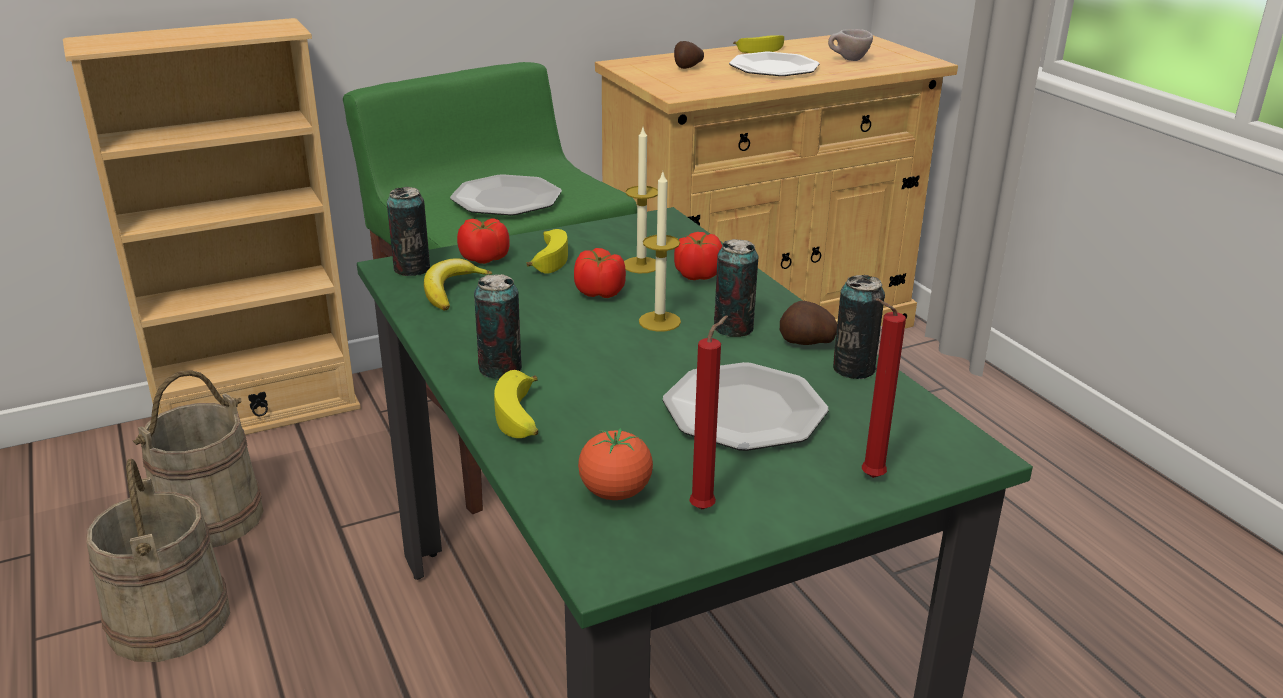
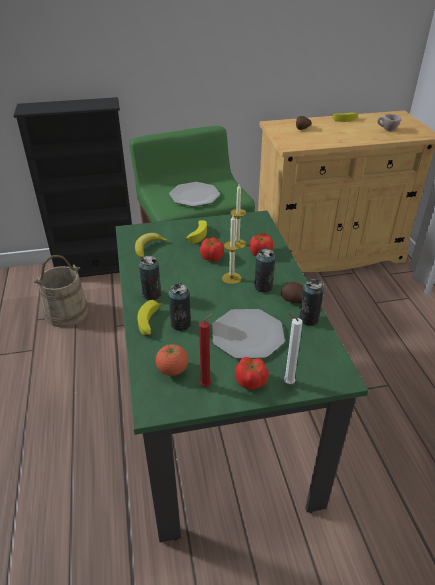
camera: 15 degrees right, 10 degrees up
(168, 620) = (40, 357): beige bucket -> none
(258, 415) = (97, 267): beige bookcase -> black bookcase
(412, 269) = (136, 233): can -> can (180, 324)
(484, 258) = (169, 231): tomato -> tomato (251, 381)
(774, 68) = (345, 132): plate -> none
(868, 477) = (287, 382): red candle -> white candle

